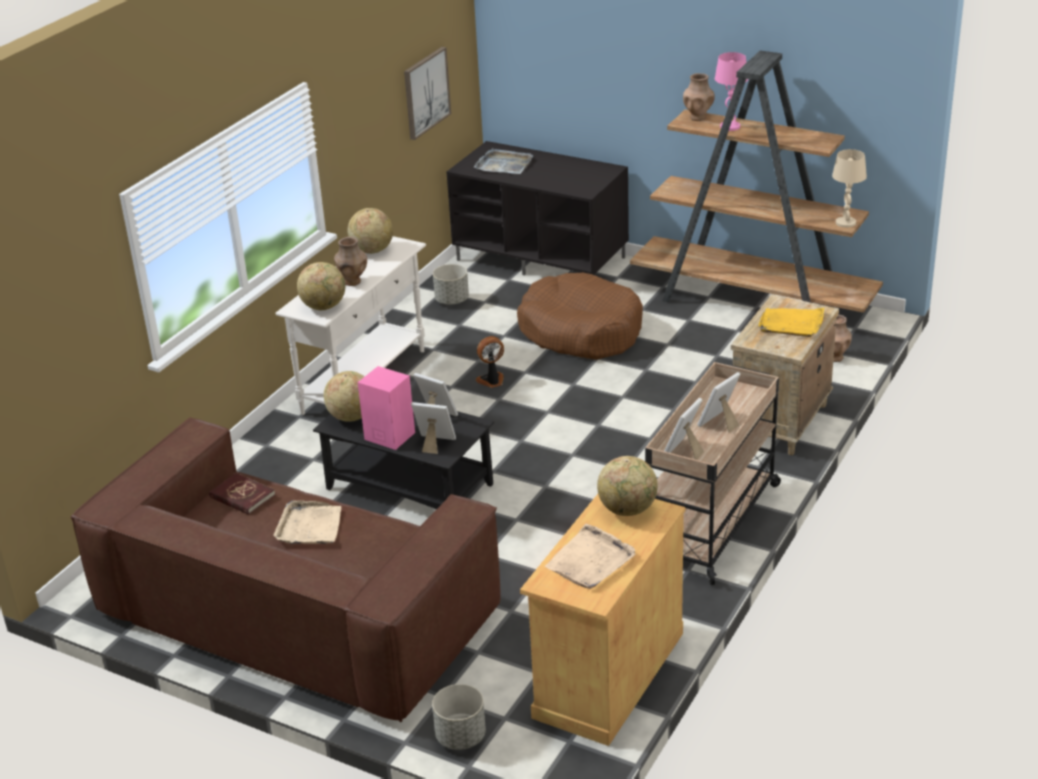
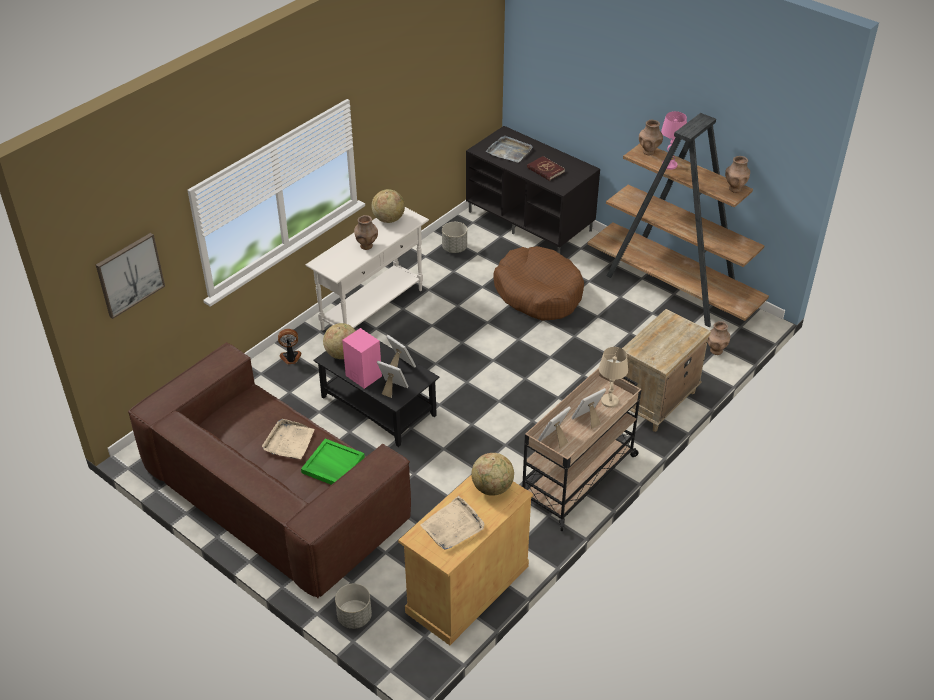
camera: 10 degrees right, 10 degrees up
(242, 496) = (251, 407): red book -> red book (545, 170)
(324, 306) = (340, 265): globe -> none
(381, 543) = (332, 465): none -> green tray
(426, 92) = (454, 95): picture -> picture (130, 274)
(492, 381) = (461, 326): fan -> fan (290, 358)
(791, 324) = (670, 339): yellow tray -> none
(822, 138) = (735, 189): none -> brown vase
(845, 223) = (742, 253): beige table lamp -> beige table lamp (609, 401)

